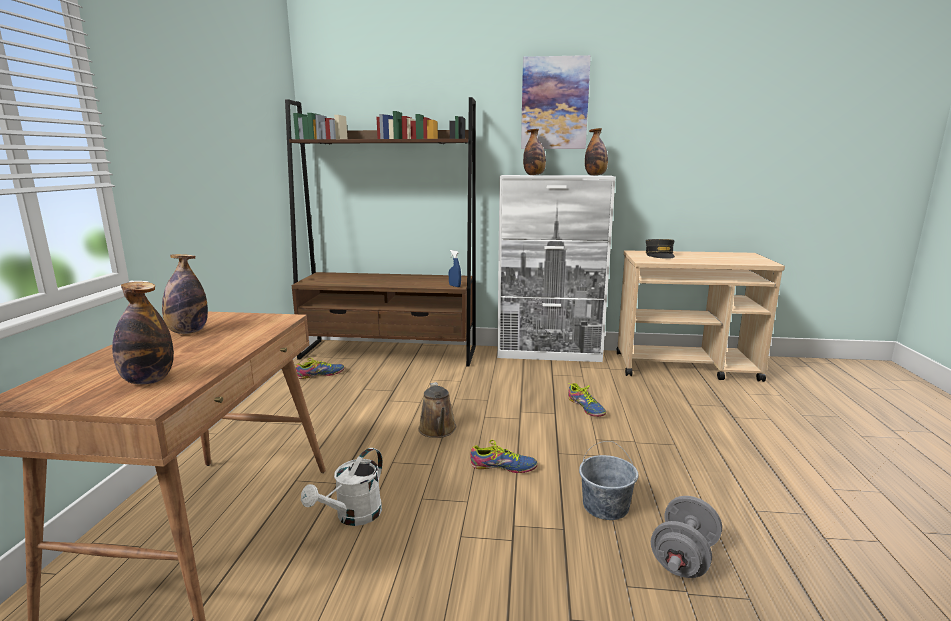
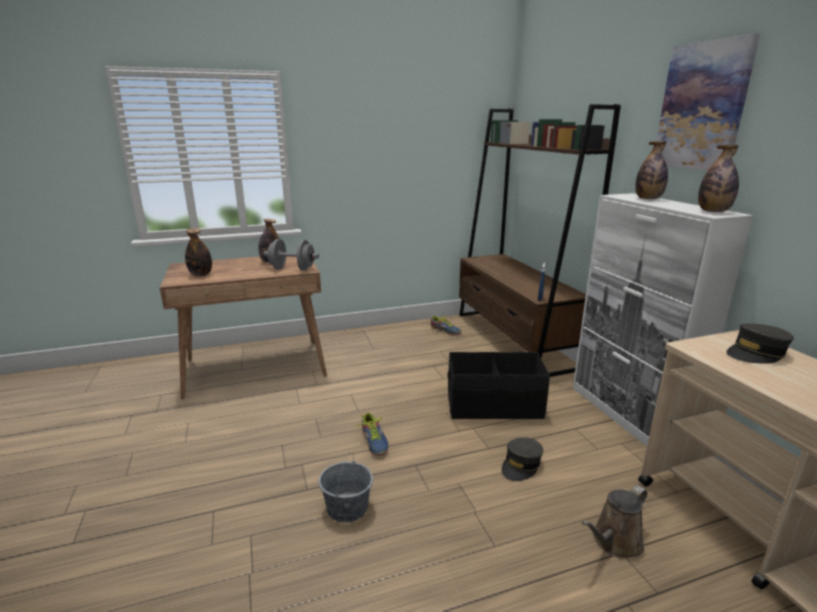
camera: 65 degrees right, 5 degrees up
(353, 516) = (286, 401): white watering can -> none
(438, 430) = (406, 398): brown watering can -> brown watering can (614, 542)
(494, 393) = (494, 406): none -> black storage box
(586, 407) = (521, 465): shoe -> grey cap
(683, 558) = (293, 567): grey dumbbell -> grey dumbbell (292, 269)

